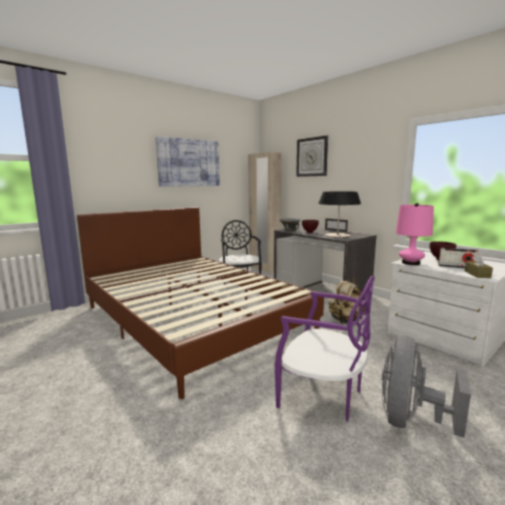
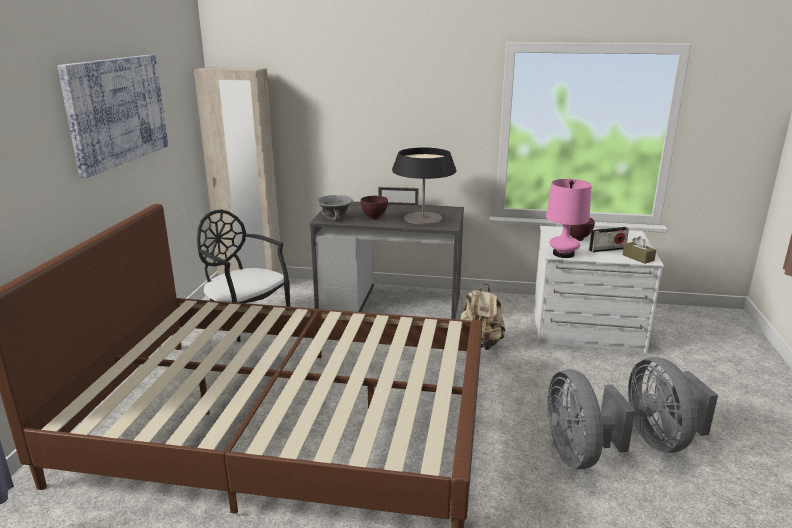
camera: 40 degrees left, 10 degrees up
(312, 157) = (336, 82): wall clock -> none
(323, 395) = (578, 454): purple chair -> grey fan

